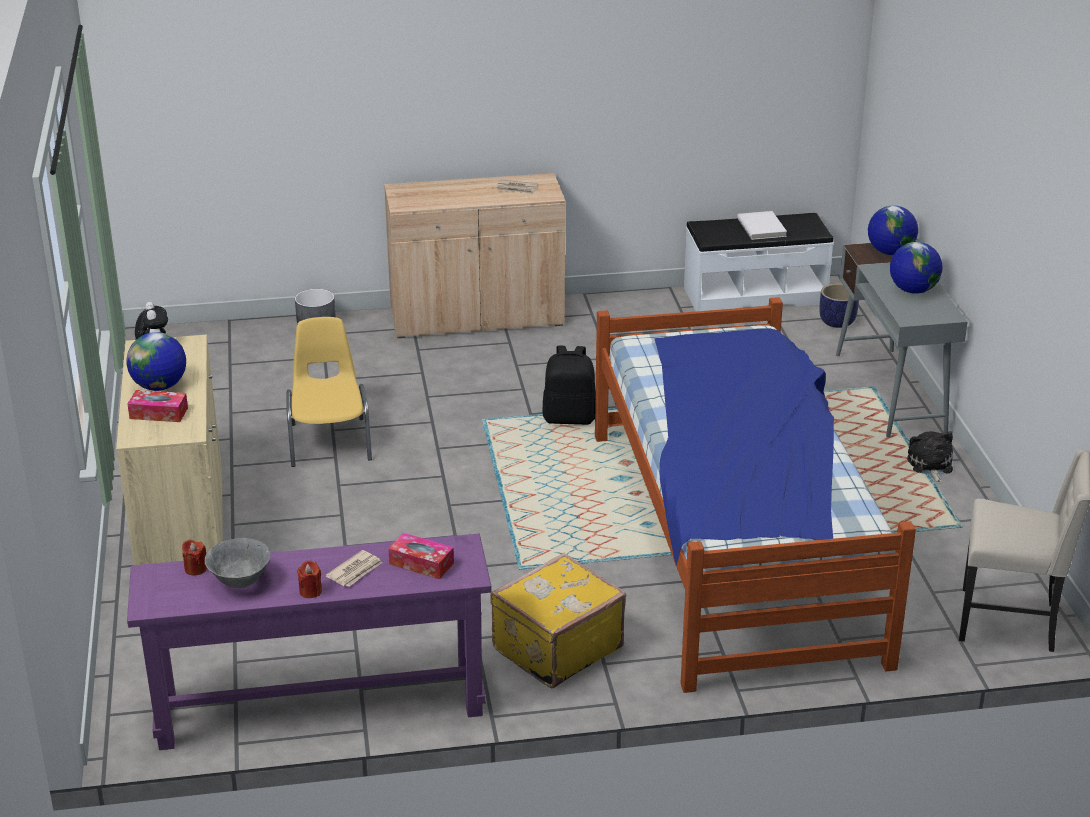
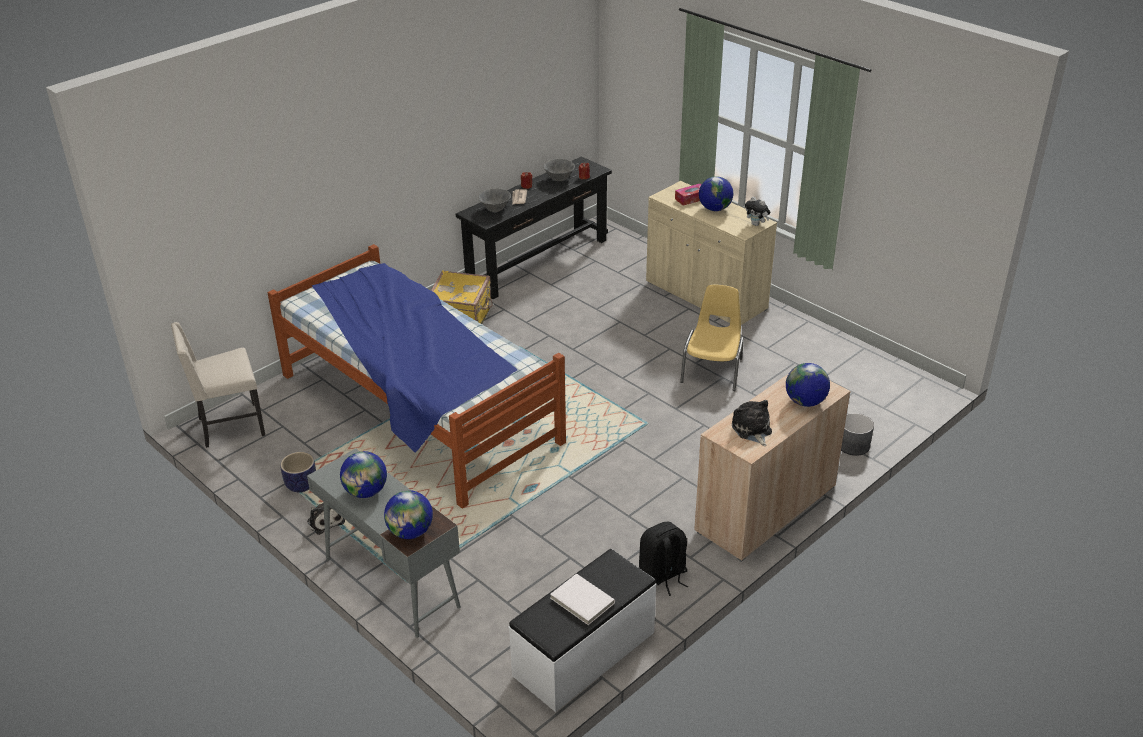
camera: 145 degrees right, 5 degrees up
(320, 705) = (538, 261): purple console table -> black console table
(329, 441) = (713, 370): yellow chair -> yellow chair turned 120 degrees counterclockwise
(421, 563) = (495, 210): tissue box -> grey bowl
(437, 189) = (805, 402): none -> globe
(517, 189) = (752, 430): newspaper -> plush toy
(570, 418) = (597, 450): black backpack -> black backpack (663, 576)
(837, 322) = (486, 653): planter -> planter (301, 485)

